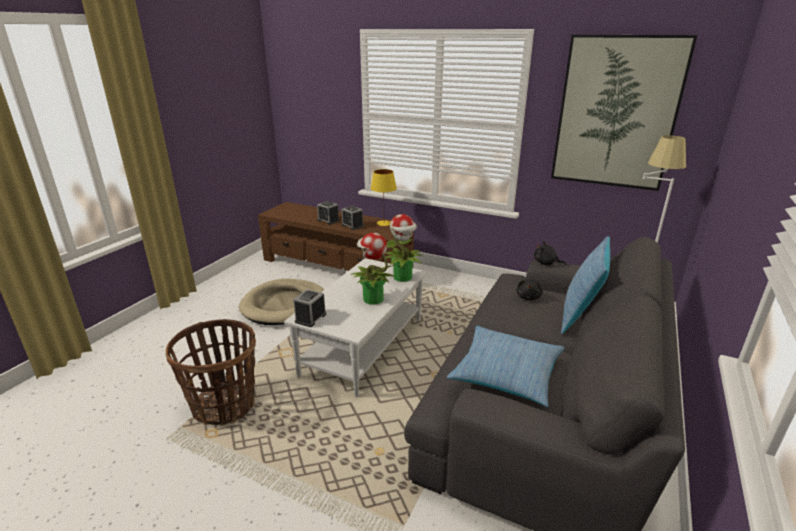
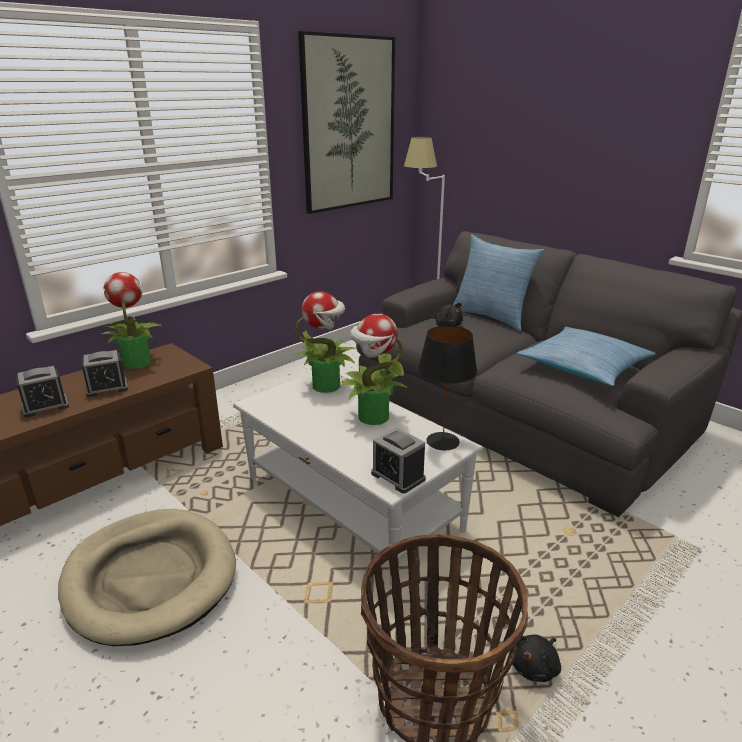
camera: 70 degrees left, 0 degrees up
(356, 327) = (442, 441): none -> black table lamp
(383, 223) = (136, 362): yellow table lamp -> potted plant
(546, 263) = (404, 295): black plush toy -> black plush toy (535, 667)

